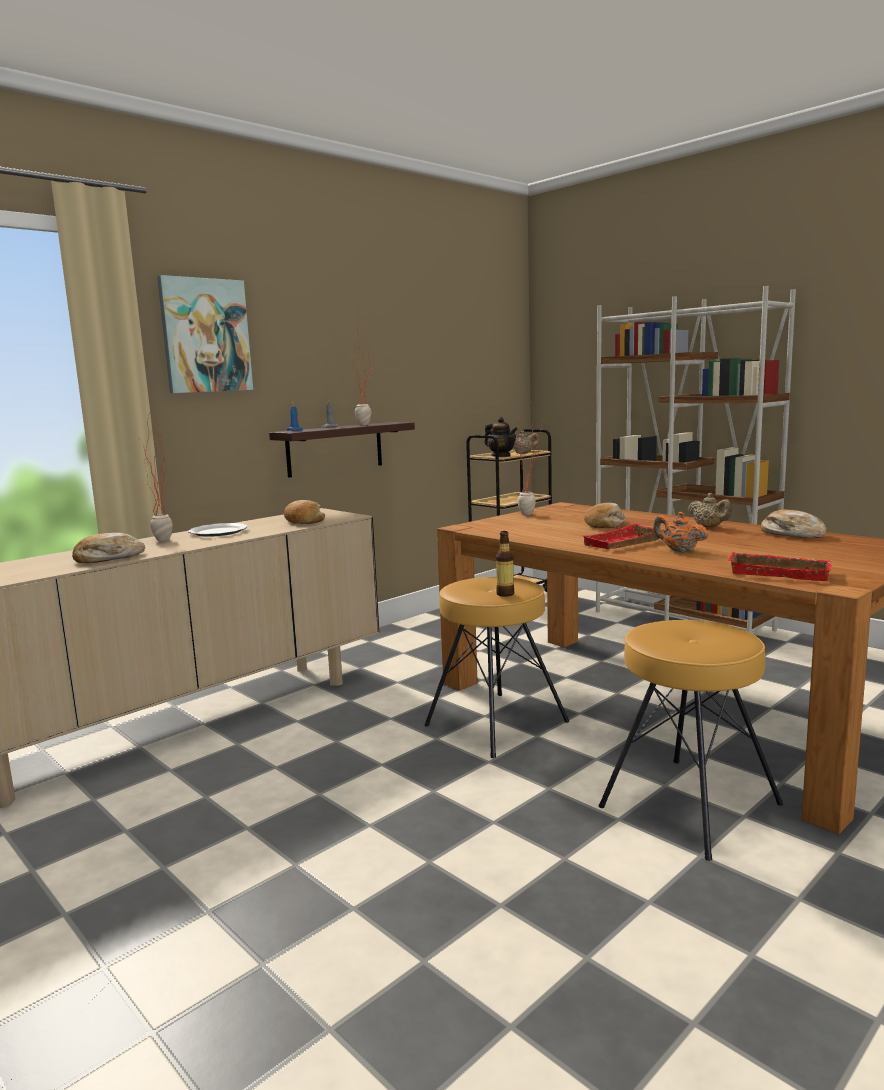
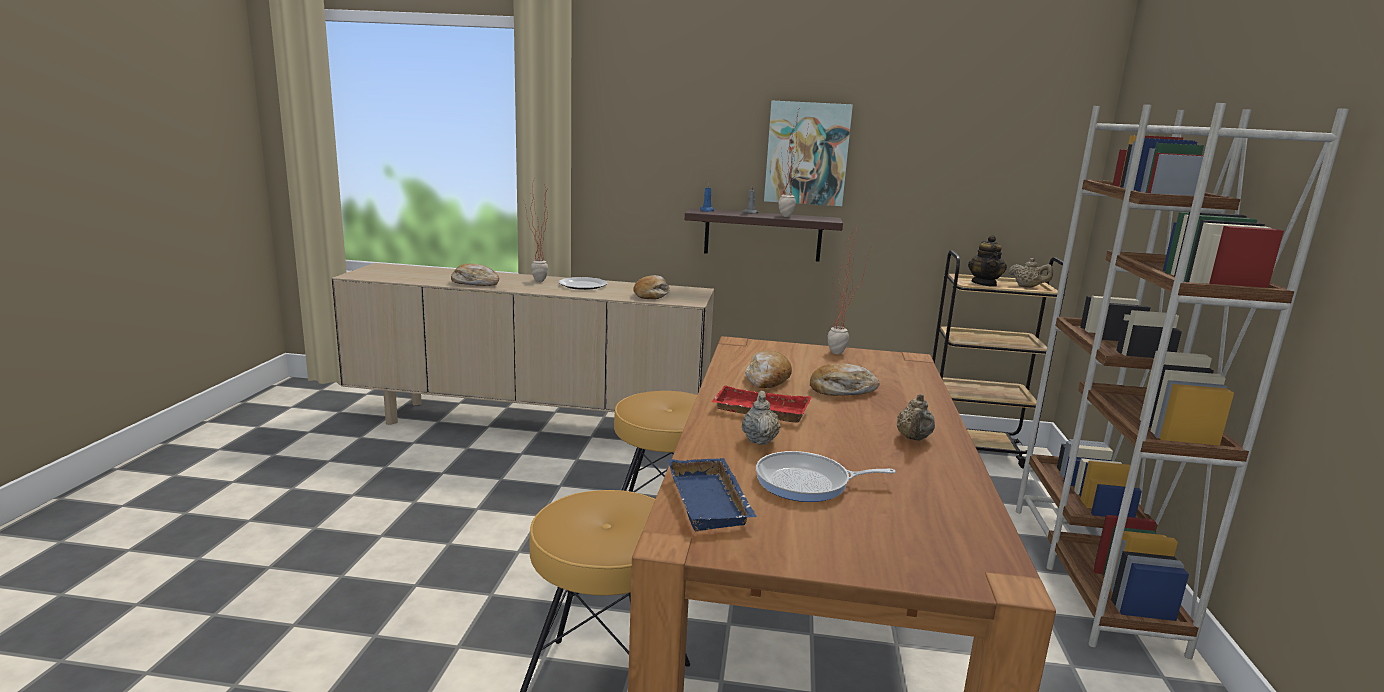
camera: 50 degrees right, 5 degrees up
(205, 336) = (639, 115): picture -> picture (807, 153)
(505, 594) = (649, 415): bottle -> none
(679, 551) = (759, 440): orange teapot -> beige teapot
(763, 553) = (807, 483): none -> frying pan
(780, 572) = (712, 501): red tray -> blue tray
(792, 534) = (948, 489): bread -> bread (767, 379)

